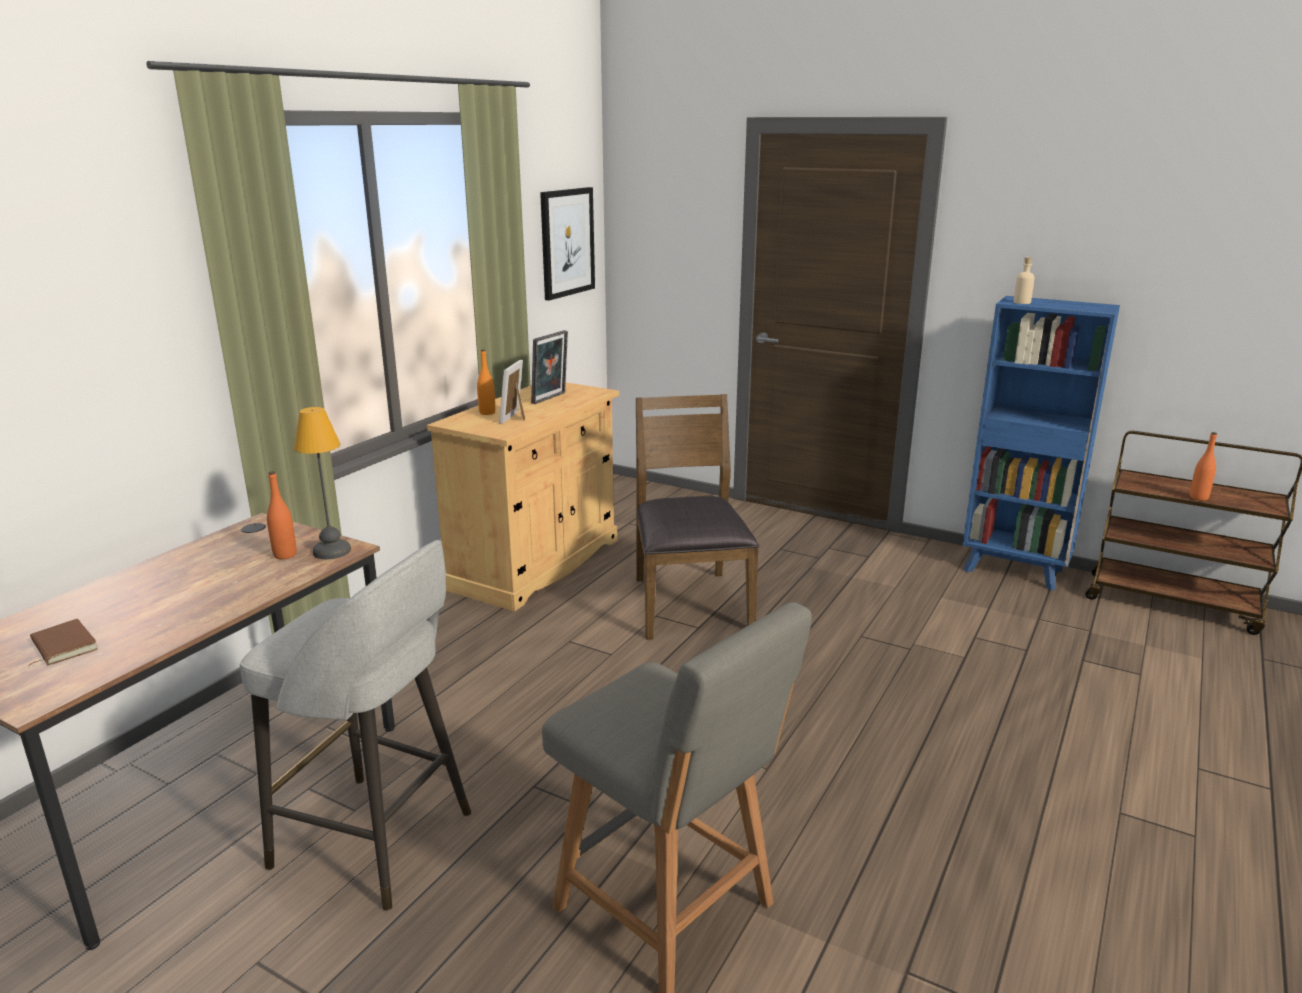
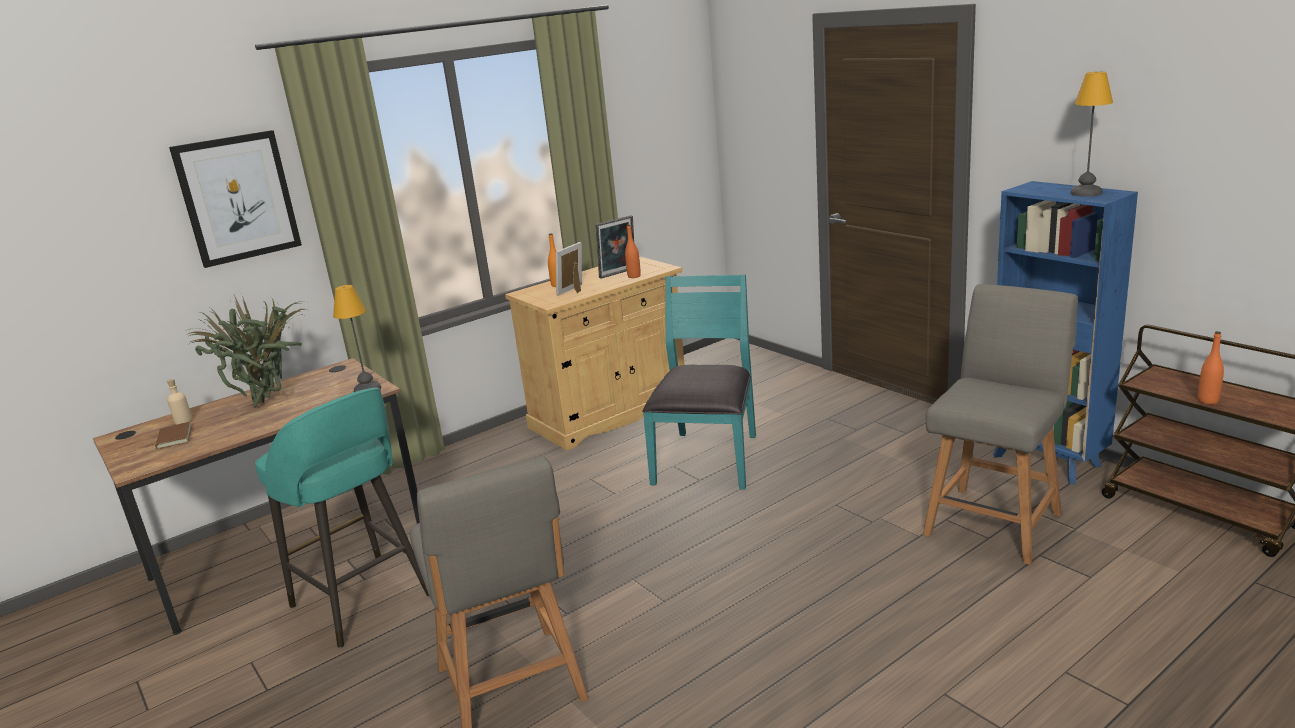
camera: 25 degrees right, 0 degrees up
(188, 580) = (270, 402): none -> potted plant
(285, 555) = (338, 390): orange bottle -> orange bottle (634, 276)
(377, 841) = (363, 602): grey stool -> turquoise stool
(567, 242) = (668, 134): picture -> picture (237, 198)
(689, 603) = (708, 459): brown chair -> turquoise chair
(1018, 633) = (994, 521): none -> grey chair
(1022, 302) = (1030, 189): beige bottle -> beige bottle (183, 421)
(1078, 306) = (1086, 193): none -> table lamp

